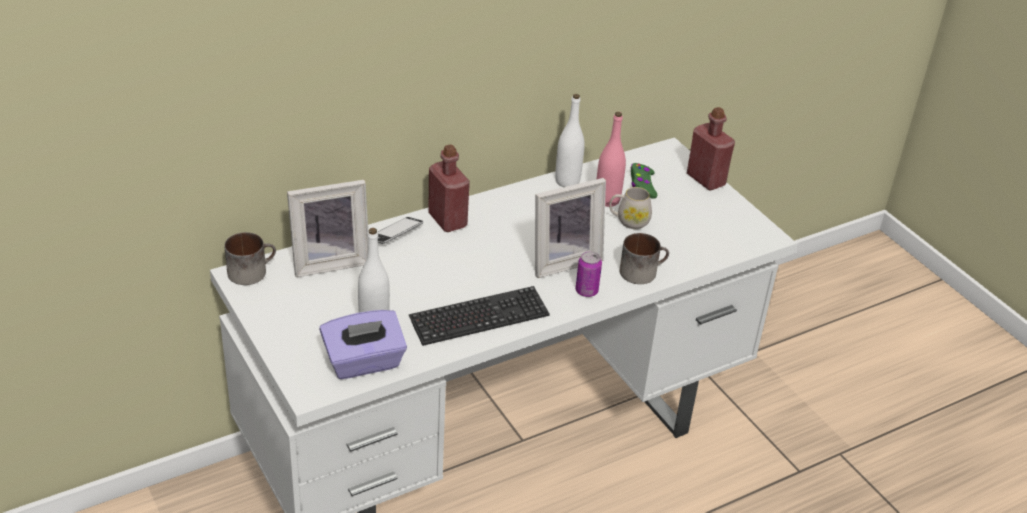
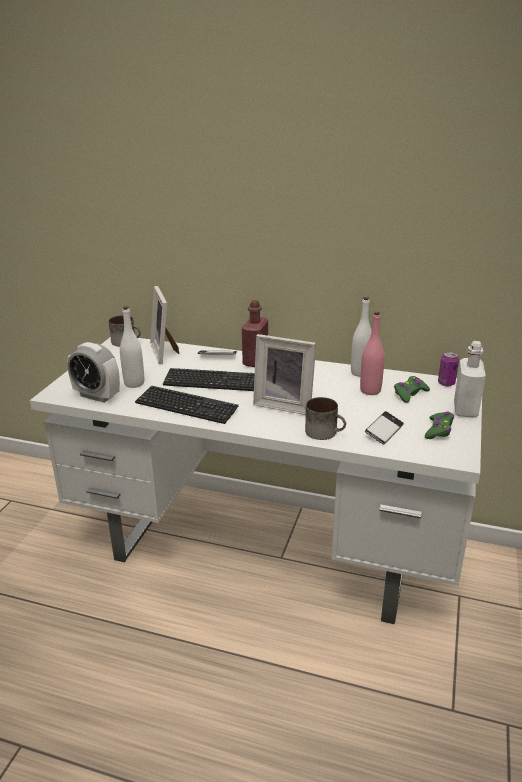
camera: 50 degrees right, 10 degrees down
(329, 261) = (166, 352): picture frame -> picture frame turned 45 degrees clockwise
(364, 363) = (97, 396): purple tissue box -> alarm clock
(451, 272) = (212, 382): none -> keyboard
(586, 291) = (270, 424): can -> can (446, 383)
(628, 221) = (365, 406): white mug -> none
(682, 241) = (384, 431): none -> phone
(706, 180) = (465, 409): red bottle -> white bottle
(717, 215) = (439, 430): none -> green game controller

